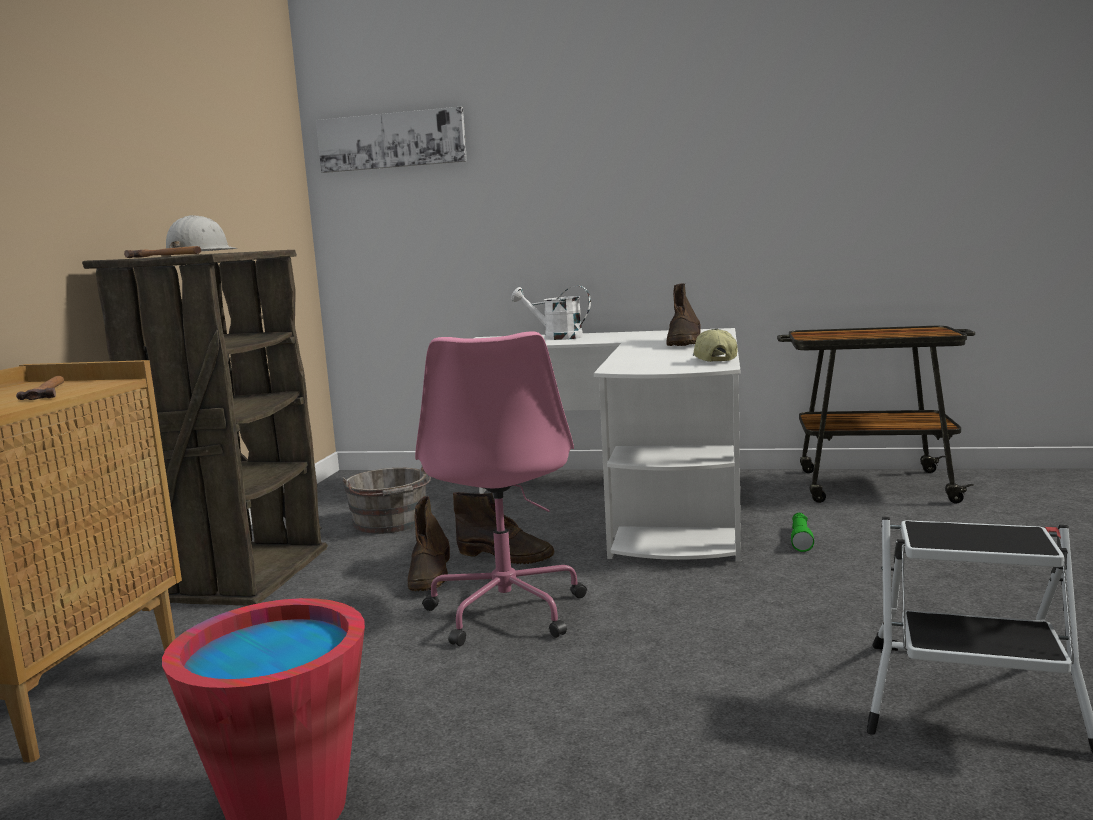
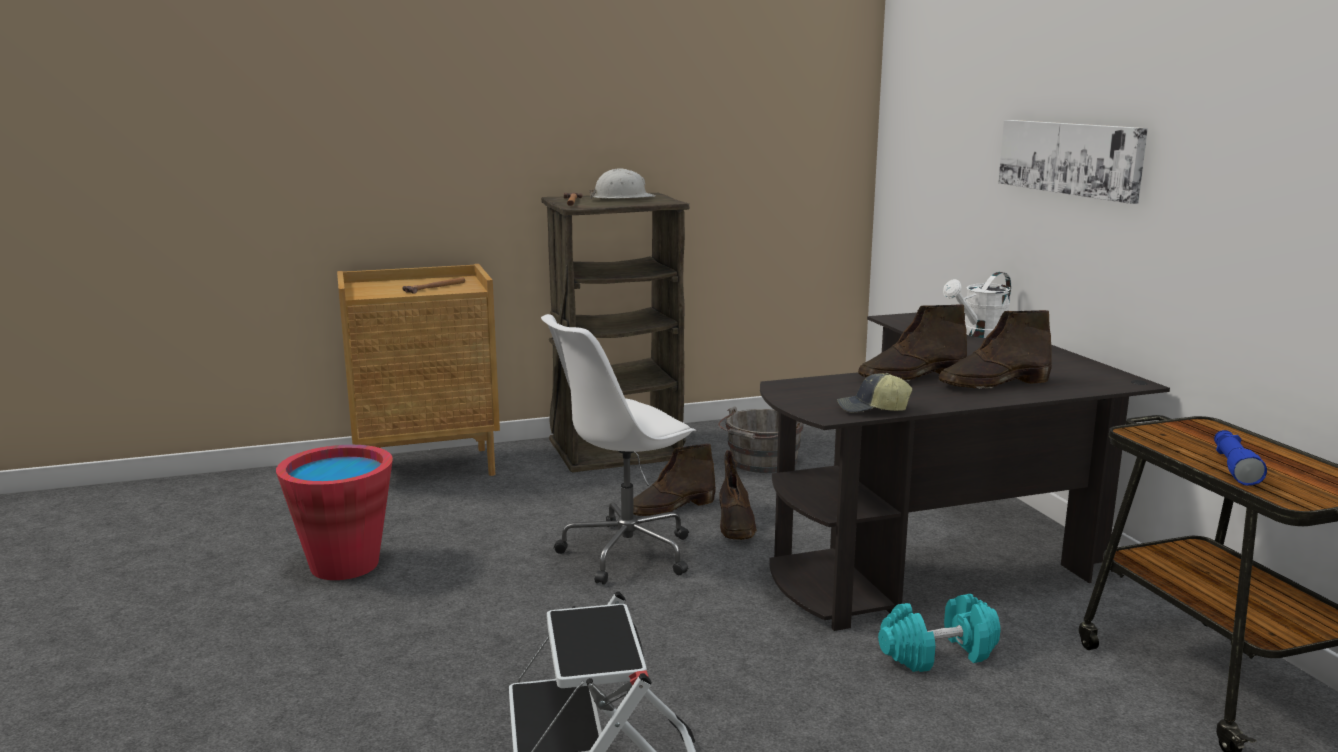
camera: 60 degrees right, 5 degrees up
(392, 140) = (930, 81): picture -> picture (1069, 158)
(506, 614) = (624, 554): pink office chair -> white office chair
(556, 337) = (979, 334): white watering can -> white watering can turned 120 degrees counterclockwise
(631, 500) = (946, 542): white desk -> black desk
(641, 351) = (911, 377): none -> brown boot
(713, 360) = (872, 409): cap -> cap turned 150 degrees counterclockwise
(800, 539) = (938, 654): green flashlight -> turquoise dumbbell
(889, 334) = (1233, 467): none -> blue flashlight

